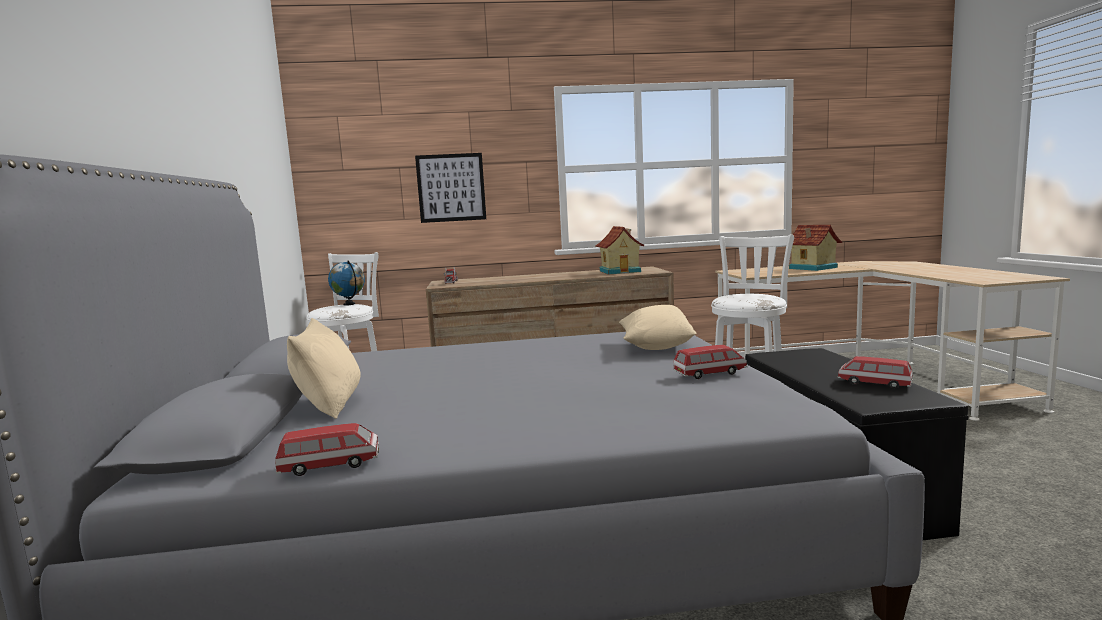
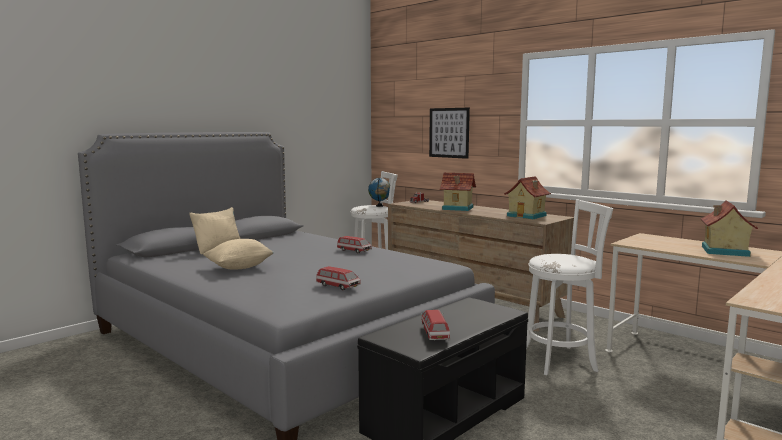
camera: 50 degrees right, 0 degrees up
(330, 465) = (153, 266): toy car -> toy car (354, 251)
(527, 278) = (457, 208): none -> toy house
(656, 347) = (393, 270): beige pillow -> beige pillow (239, 267)

